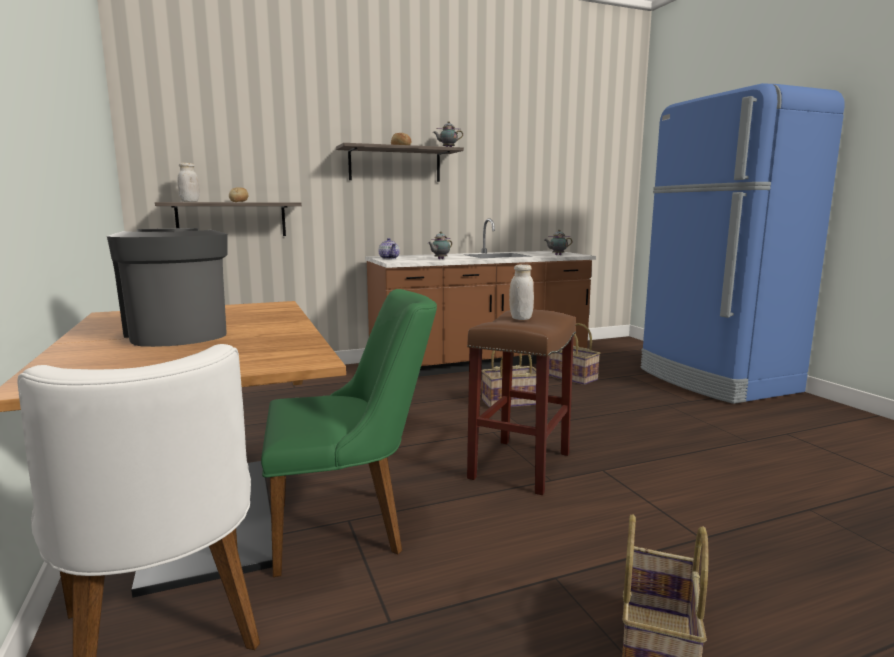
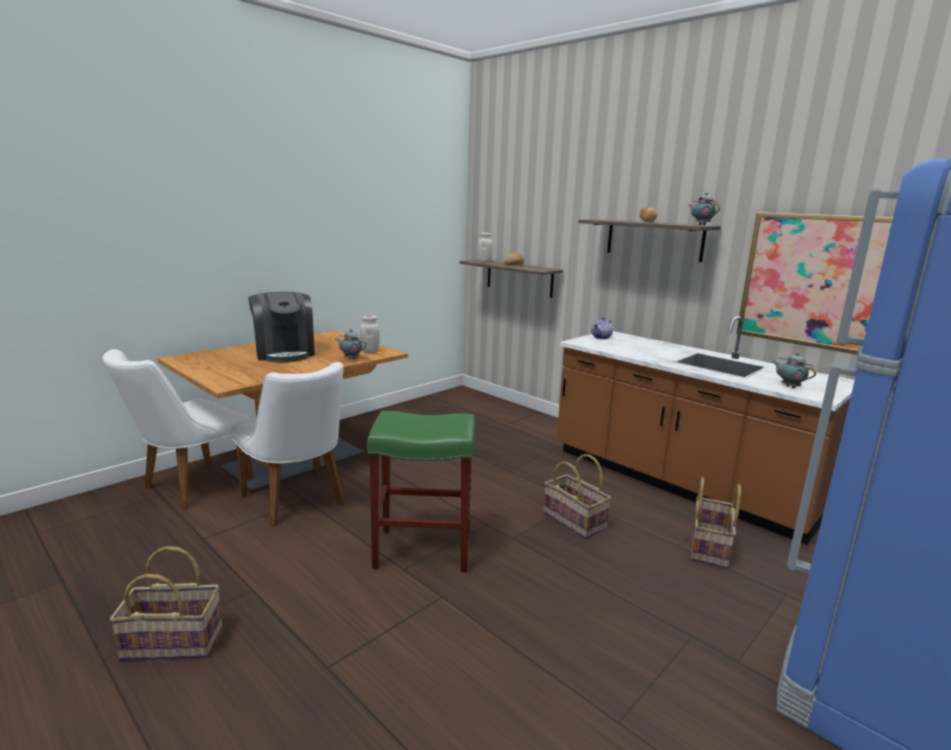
camera: 65 degrees right, 5 degrees up
(177, 333) = (284, 353): coffee machine -> coffee machine turned 120 degrees clockwise
(351, 526) = (298, 502): green chair -> white chair
(439, 259) = (627, 351): teapot -> teapot (351, 358)
(515, 188) = (814, 281): none -> picture
(520, 465) = (424, 549): brown stool -> green stool
(521, 318) = (424, 420): white jar -> white jar (370, 351)

